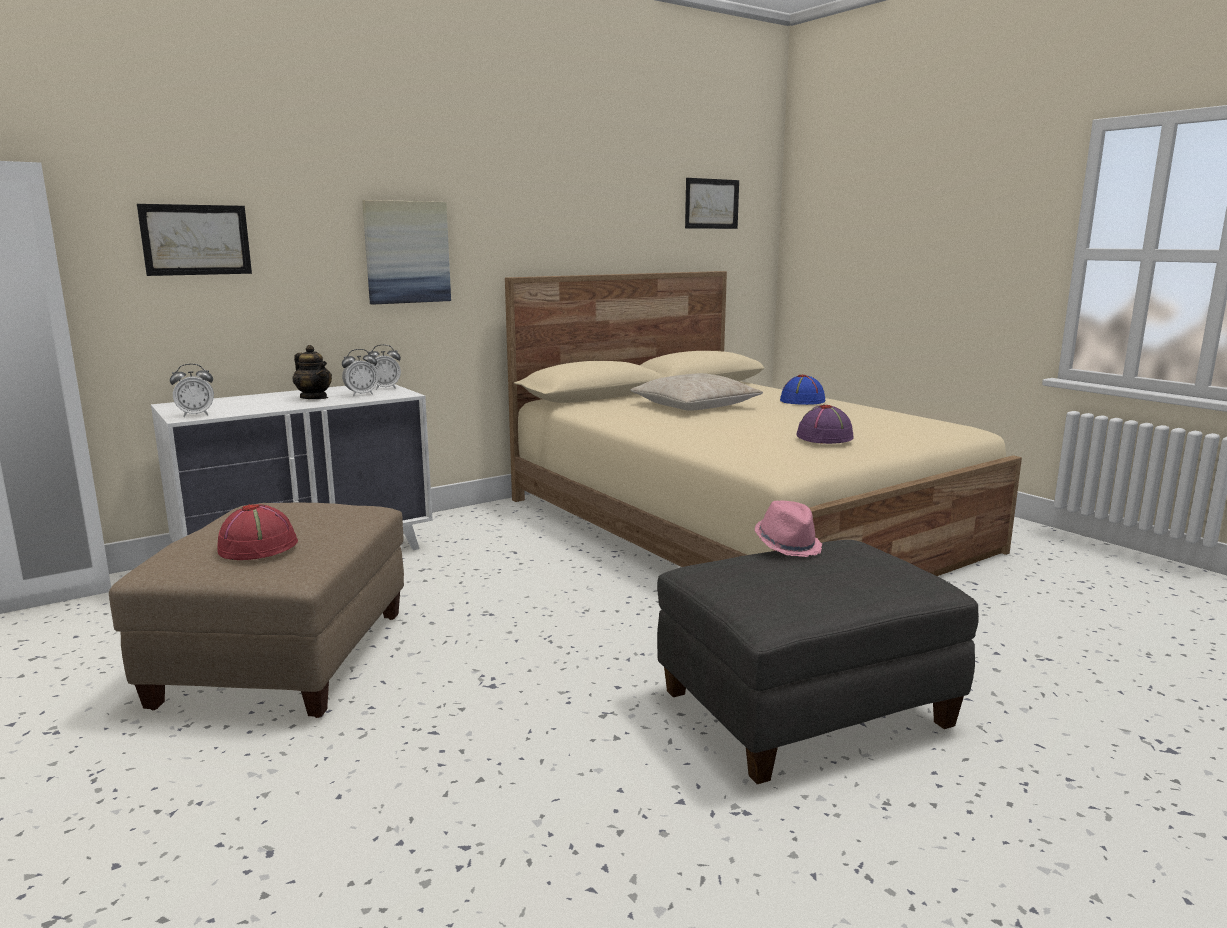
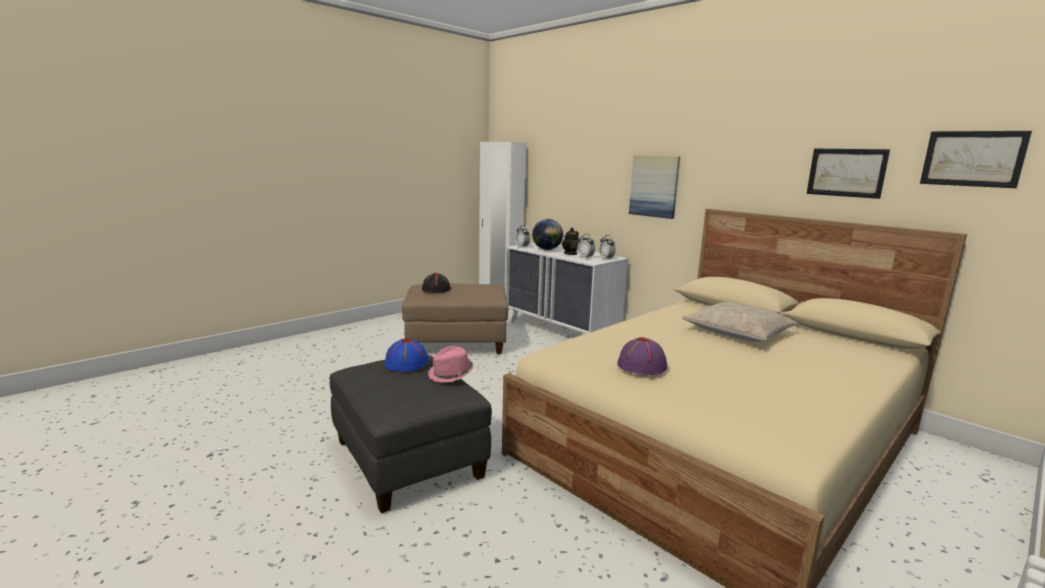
camera: 80 degrees right, 0 degrees up
(196, 240) = (567, 173): picture -> picture (846, 172)
(252, 405) = (547, 249): none -> globe
(258, 546) = (436, 289): red hat -> black hat
(803, 401) = (826, 370): blue hat -> blue hat (406, 364)

